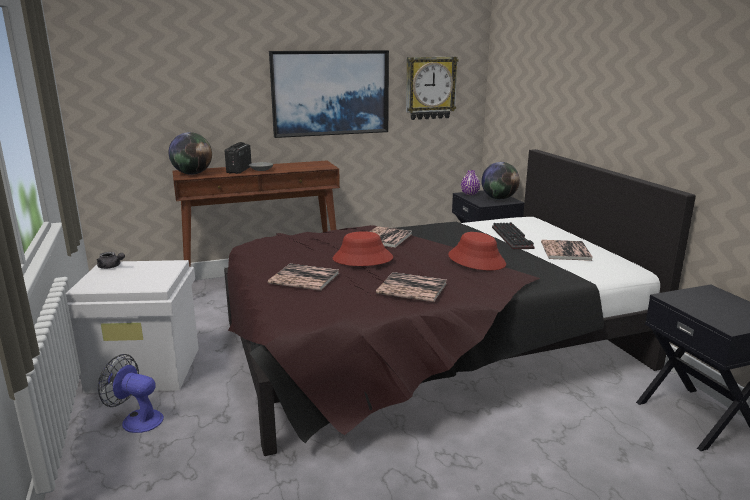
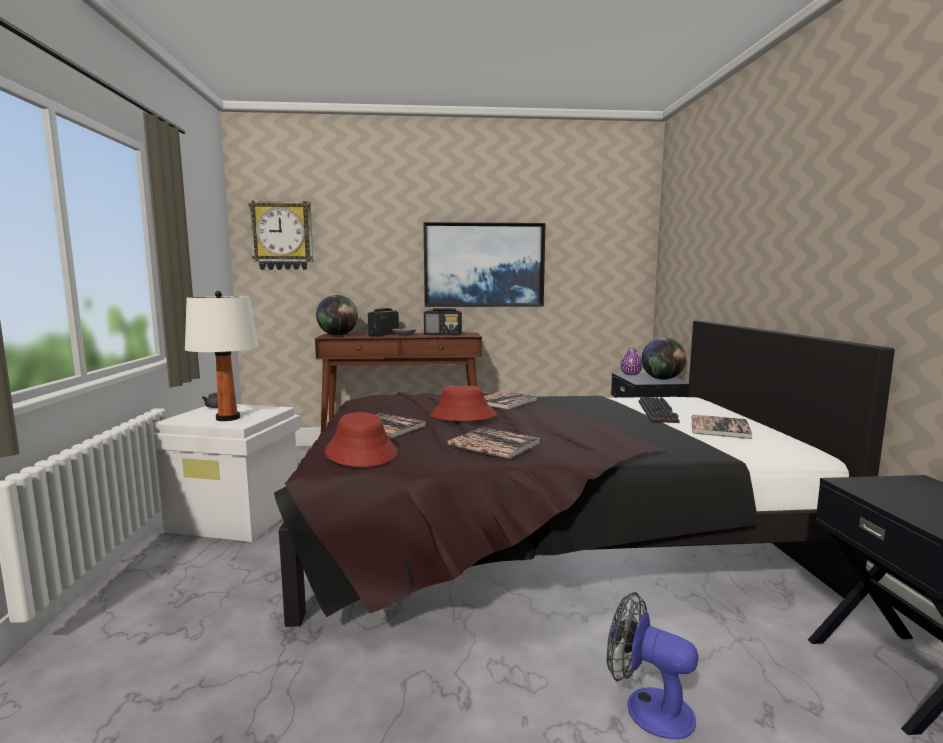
camera: 15 degrees right, 10 degrees down
(136, 419) = (189, 565): fan -> fan (647, 707)
(138, 280) = (228, 418): none -> white table lamp
(298, 166) = (443, 334): none -> radio
(430, 88) = (591, 263): wall clock -> wall clock (282, 236)
(476, 260) = (595, 426): red hat -> red hat (361, 452)

